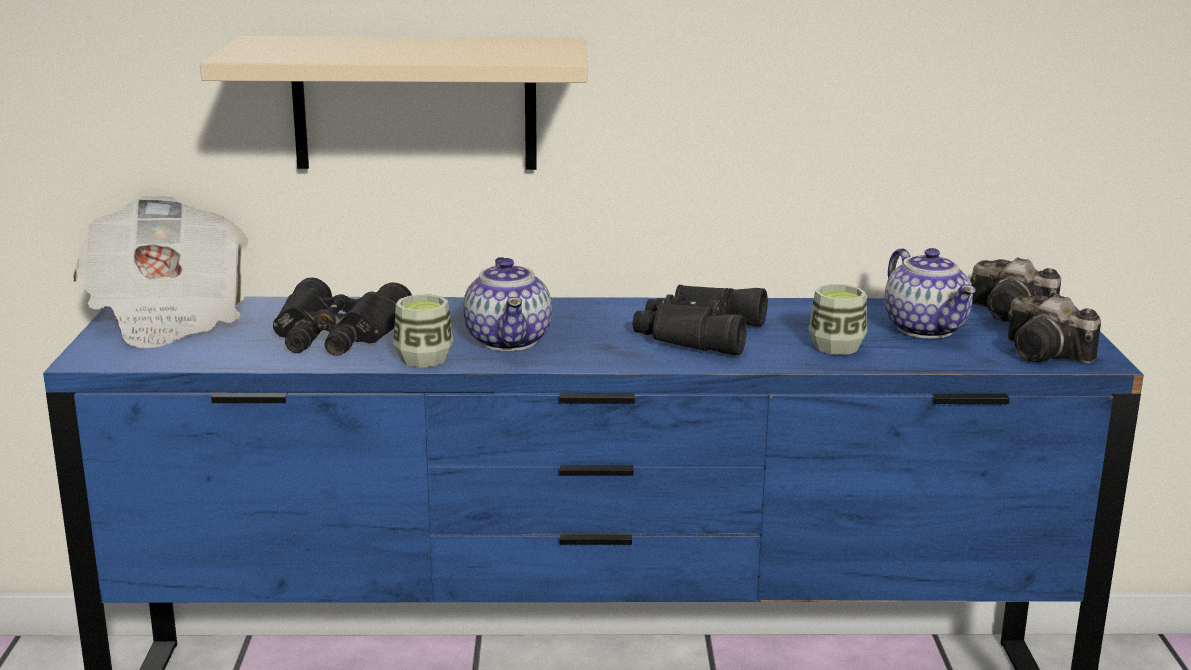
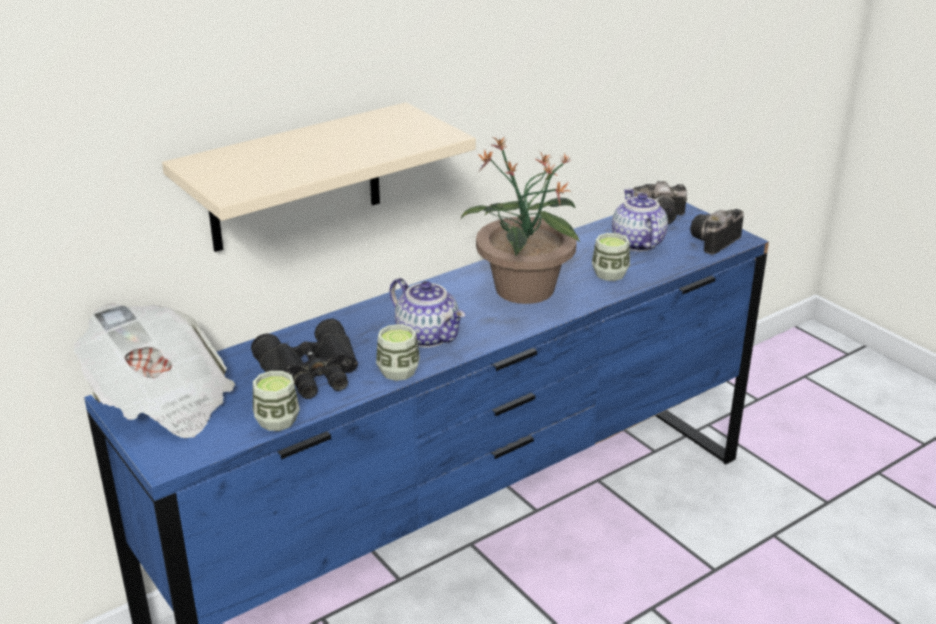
camera: 35 degrees left, 10 degrees up
(236, 360) = (277, 420): none -> cup
(695, 333) = (524, 290): black binoculars -> potted plant
(927, 329) = (636, 243): teapot -> teapot turned 135 degrees counterclockwise
(1048, 354) = (713, 242): camera -> camera turned 120 degrees clockwise

